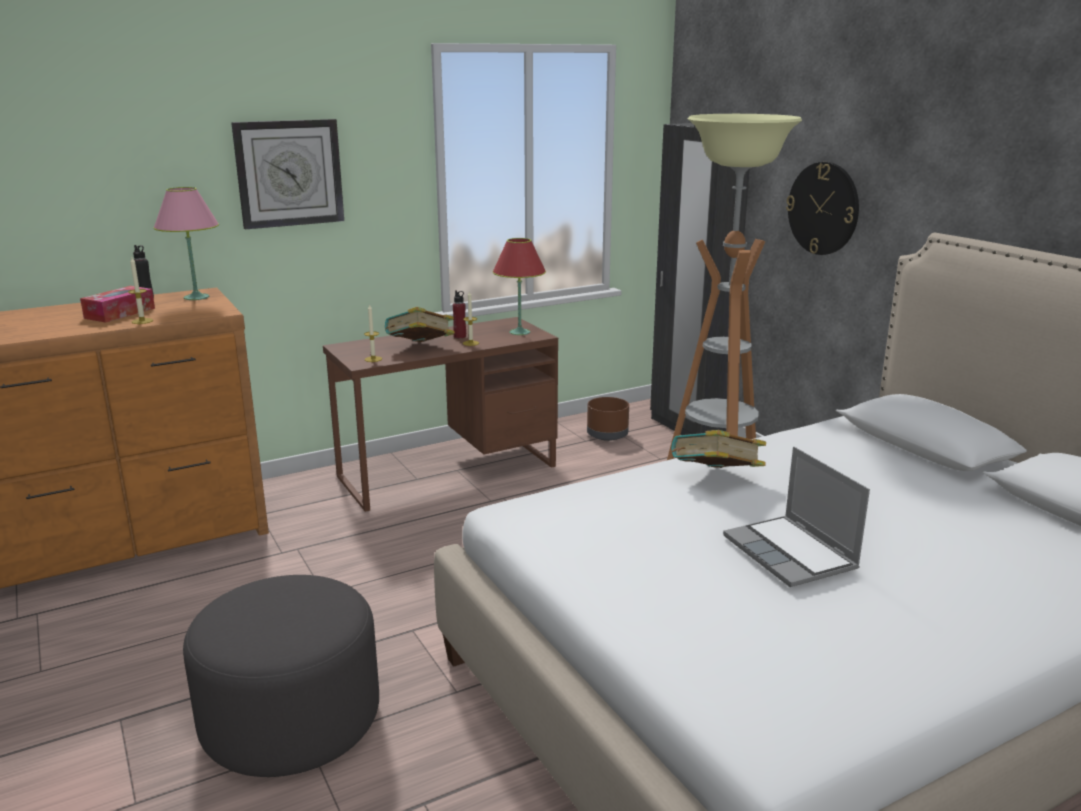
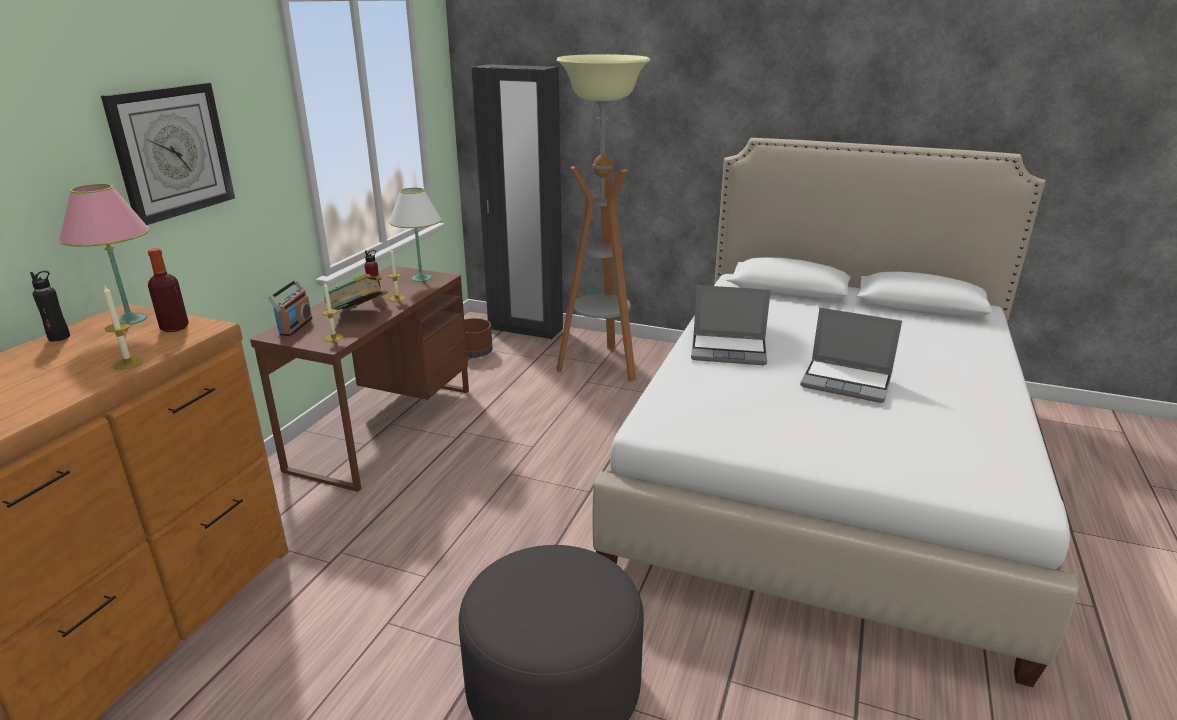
camera: 40 degrees left, 5 degrees up
(120, 313) = (69, 363): tissue box -> none
(206, 308) = (174, 328): none -> bottle
(364, 344) = (295, 326): none -> radio
(520, 332) = (421, 278): red table lamp -> white table lamp
(715, 479) = (729, 351): book -> laptop
(823, 208) = (637, 128): wall clock -> none

